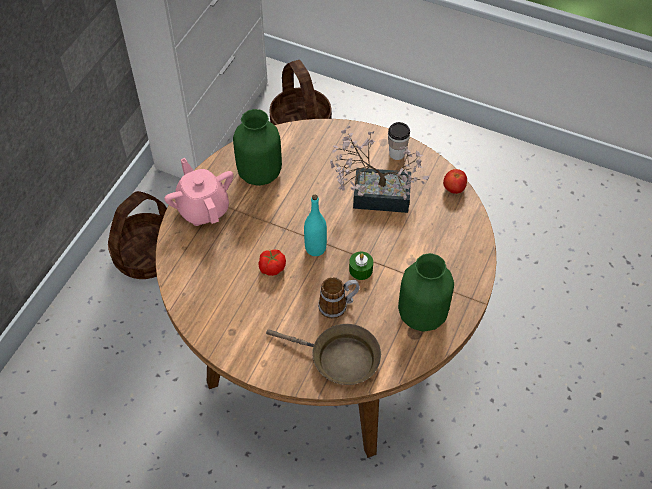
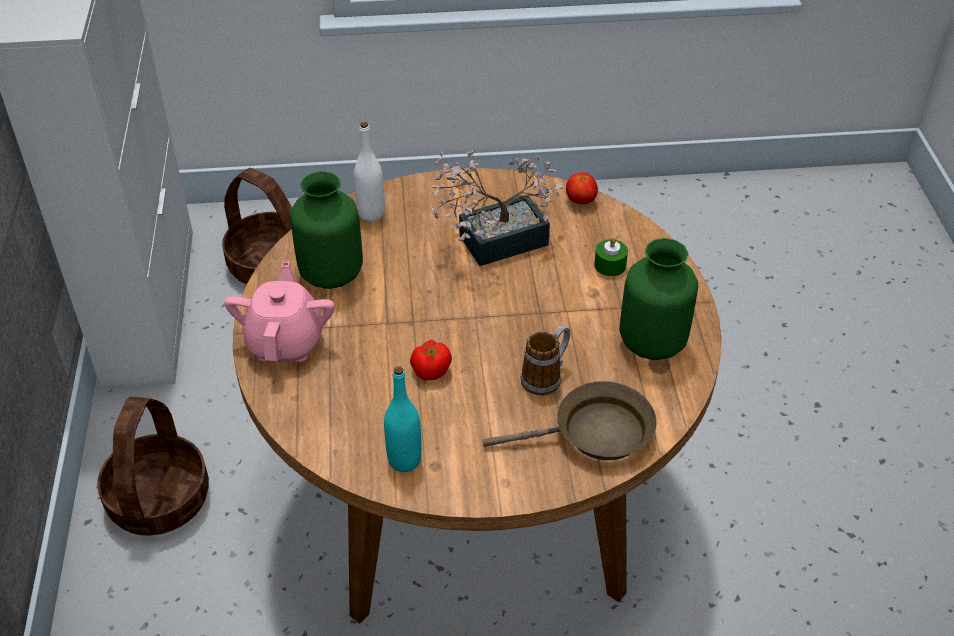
camera: 30 degrees left, 10 degrees down
(203, 208) = (286, 342): pink teapot -> pink teapot turned 60 degrees clockwise
(312, 140) = (371, 213): none -> white bottle
(315, 248) = (468, 327): turquoise bottle -> turquoise bottle (404, 460)
(360, 270) = (542, 327): green candle -> green candle (610, 265)
(396, 154) = (486, 190): cup -> none

